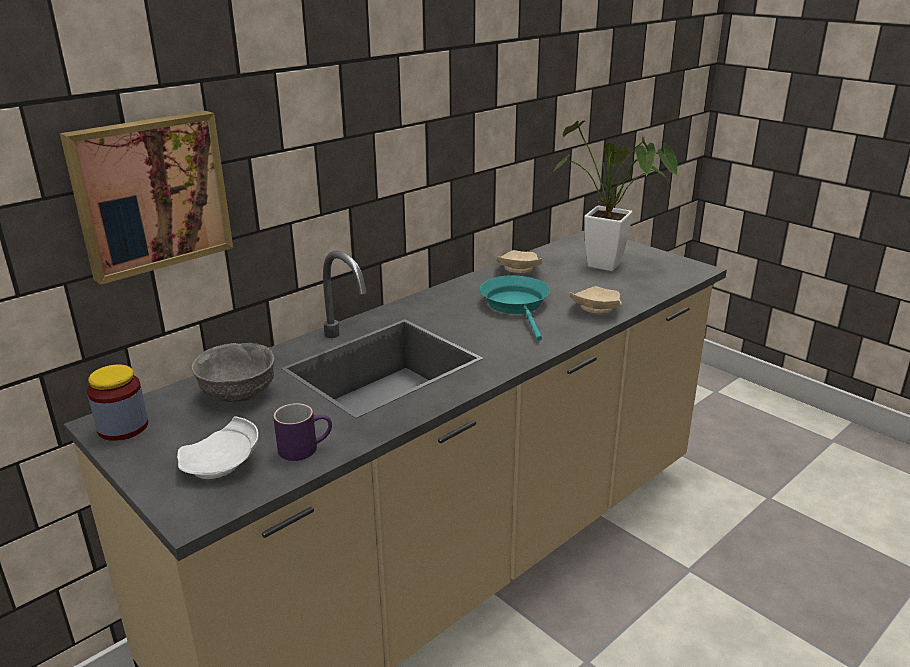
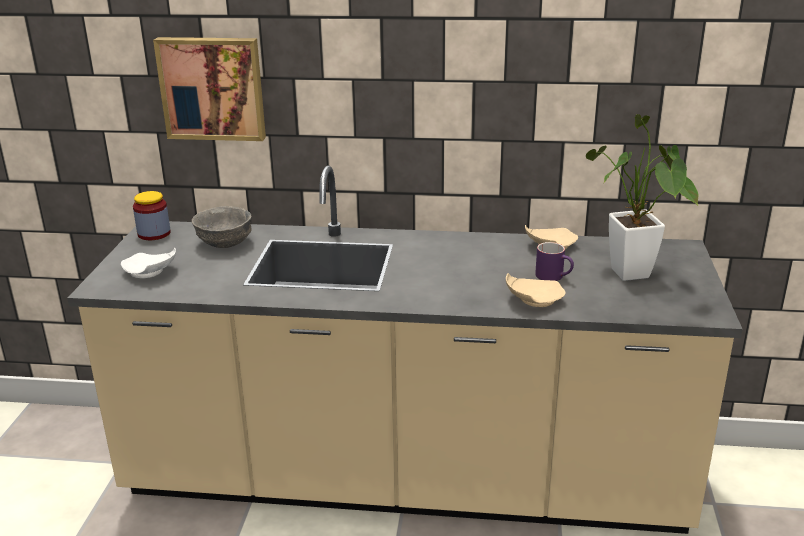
camera: 50 degrees right, 0 degrees up
(305, 448) = (192, 286): purple mug -> purple mug (554, 276)
(517, 306) = (483, 270): turquoise frying pan -> none

